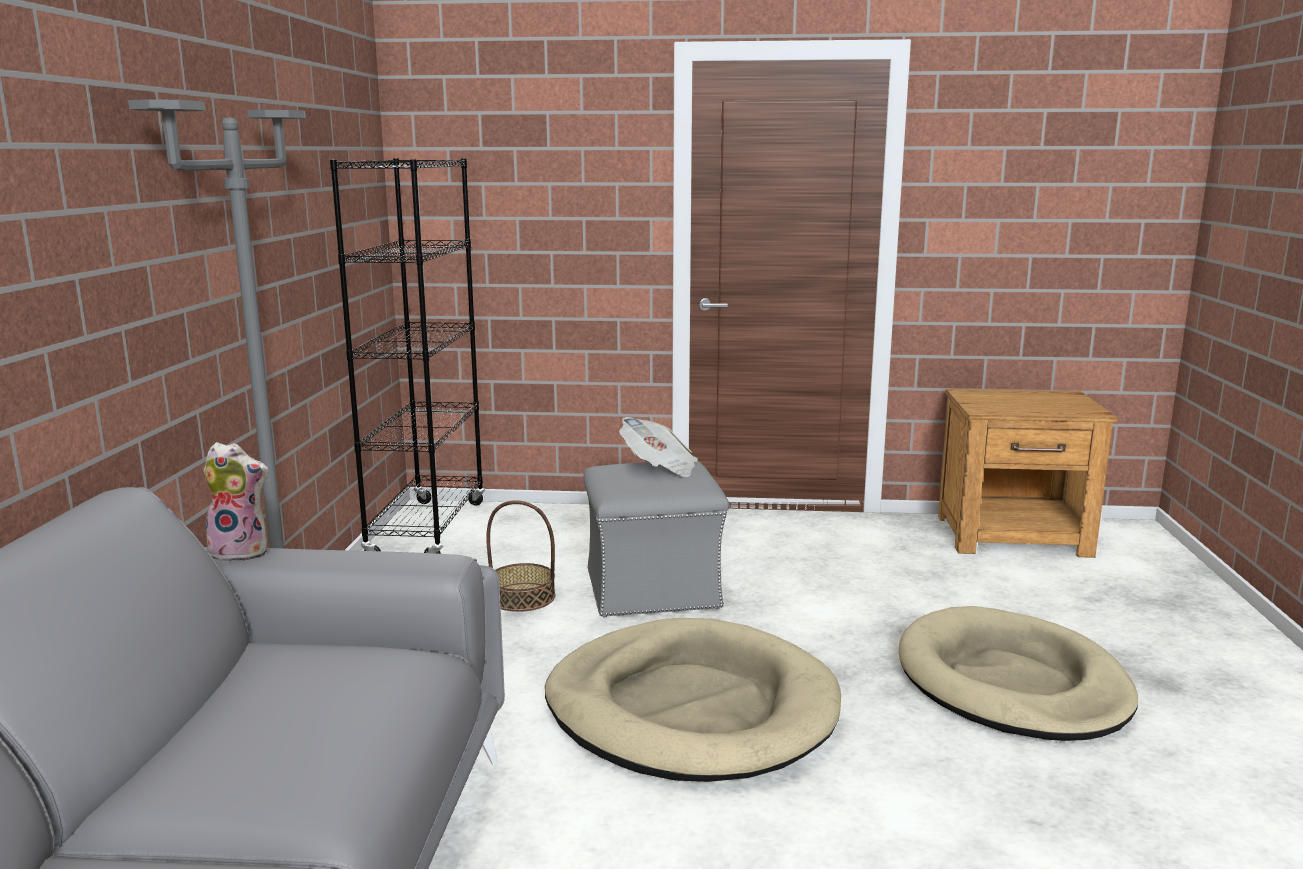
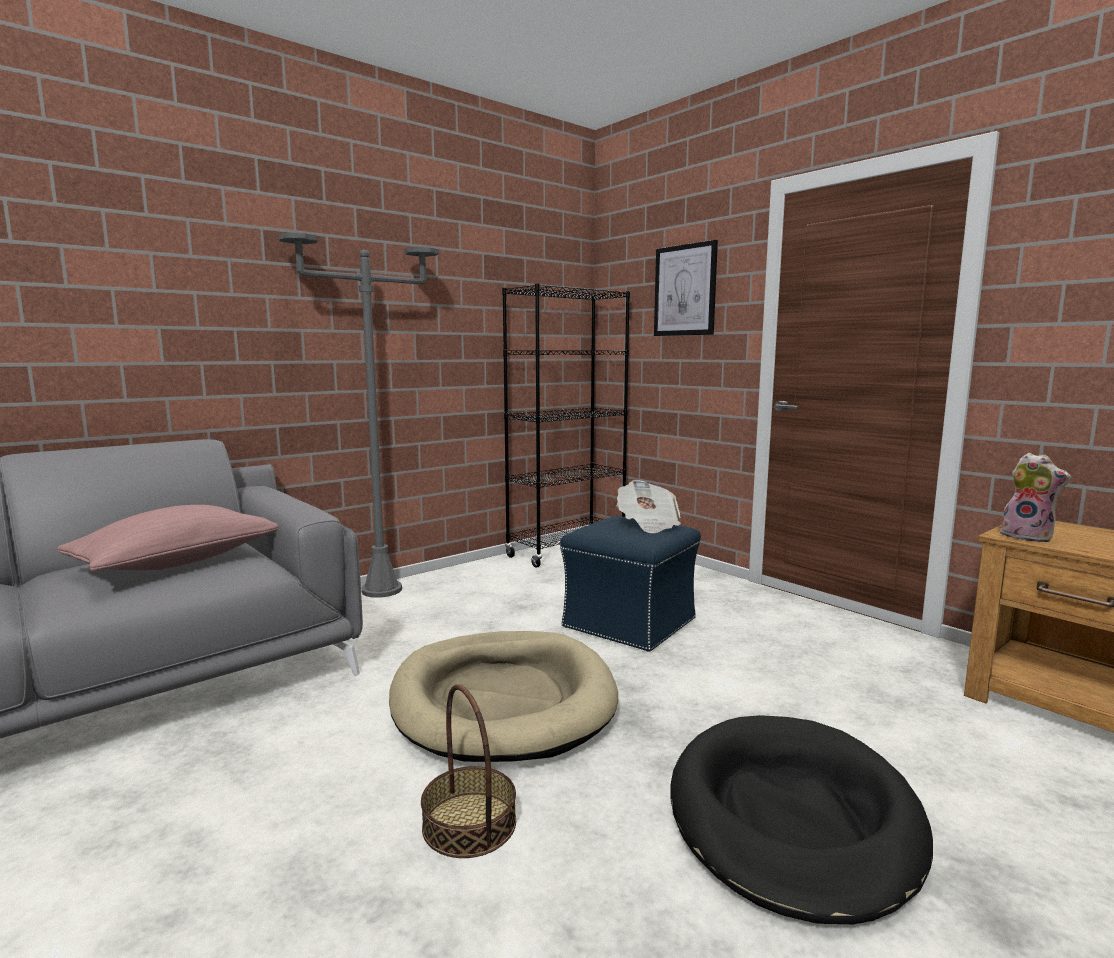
camera: 45 degrees right, 5 degrees down
(242, 552) = (268, 491): plush toy -> plush toy (1028, 537)
(304, 697) = (177, 562): none -> pink pillow
(522, 597) = (544, 600): basket -> basket (469, 824)
(555, 162) = (685, 290): none -> picture
(654, 588) = (630, 623): grey ottoman -> blue ottoman
(1011, 683) = (792, 818): beige dog bed -> black dog bed

